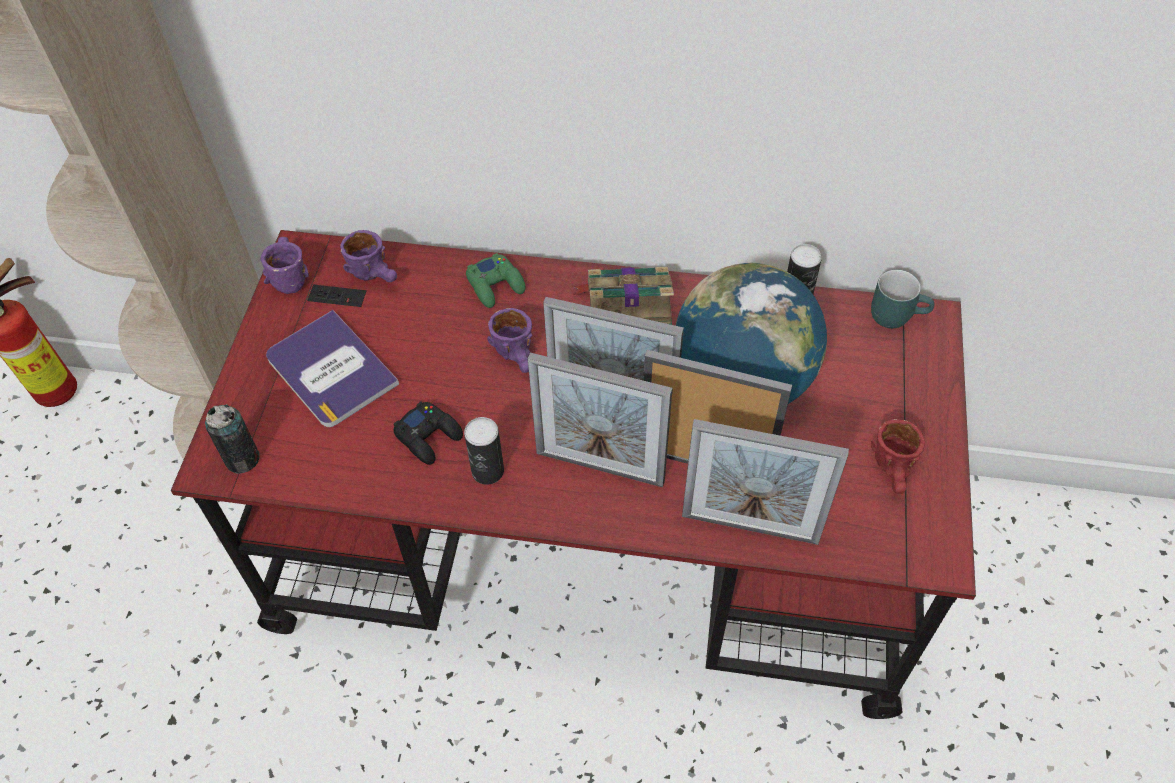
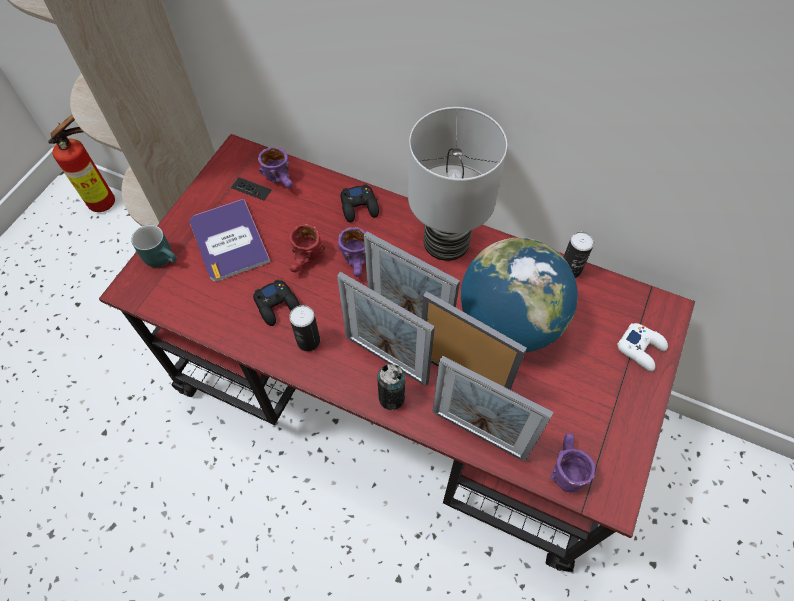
camera: 15 degrees right, 5 degrees up
(242, 459) = (151, 289): can -> can (391, 398)
(287, 274) = (223, 166): purple mug -> purple mug (564, 466)
(496, 285) = (359, 207): green game controller -> black game controller
(626, 303) = (446, 242): book -> grey table lamp
(895, 472) = (601, 422): red mug -> red mug (306, 260)
(896, 314) = (642, 299): turquoise mug -> turquoise mug (163, 257)
(914, 374) = (641, 349): none -> white game controller

